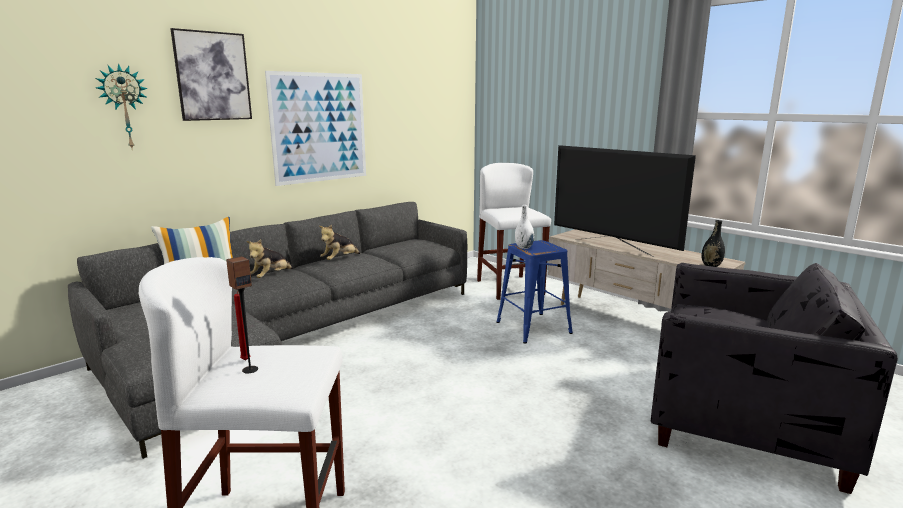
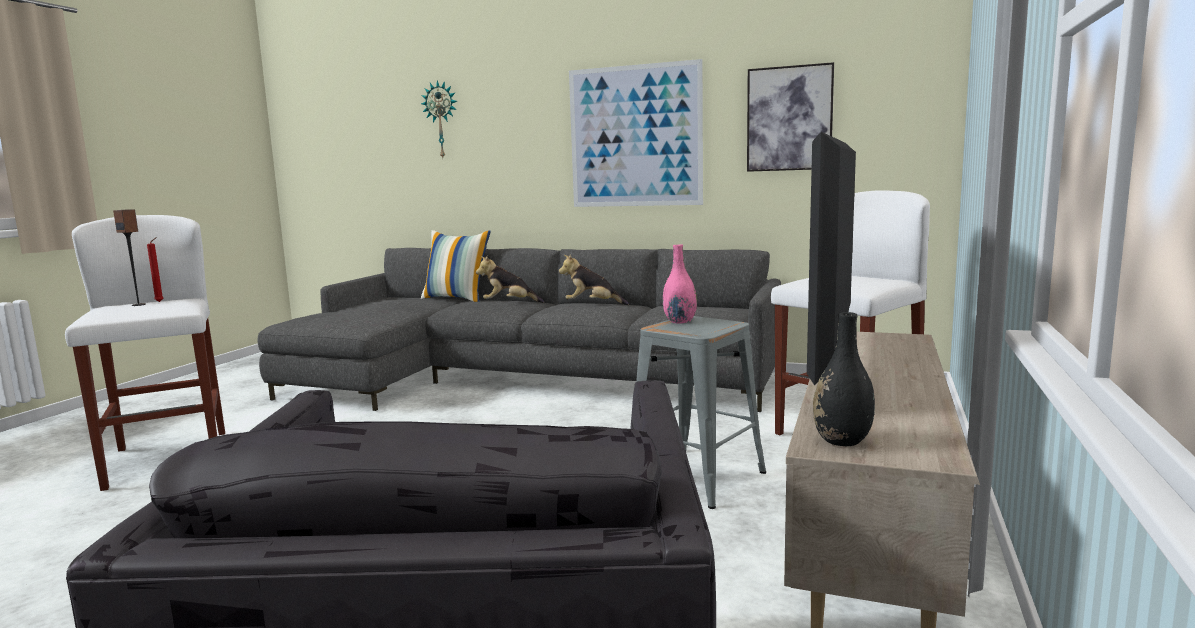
camera: 65 degrees right, 5 degrees down
(212, 76) = (515, 83): picture -> picture (789, 119)
(524, 247) = (680, 321): white vase -> pink vase
(534, 327) = (697, 477): blue stool -> grey stool

